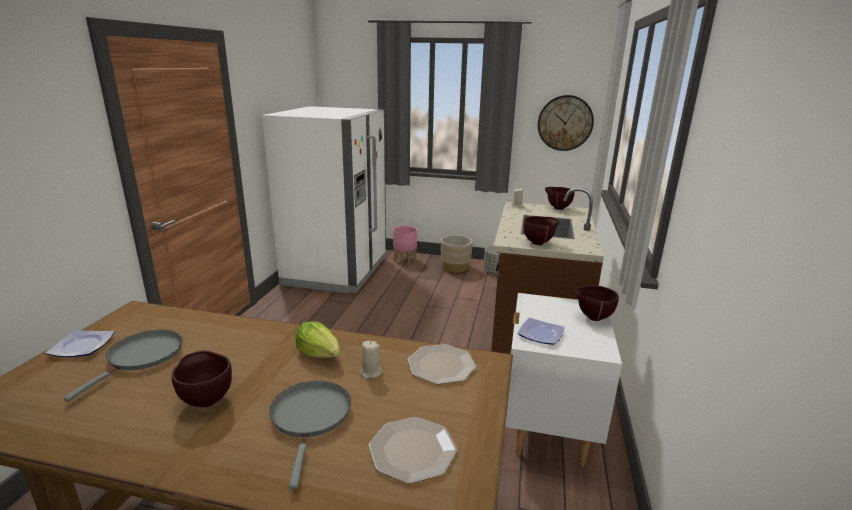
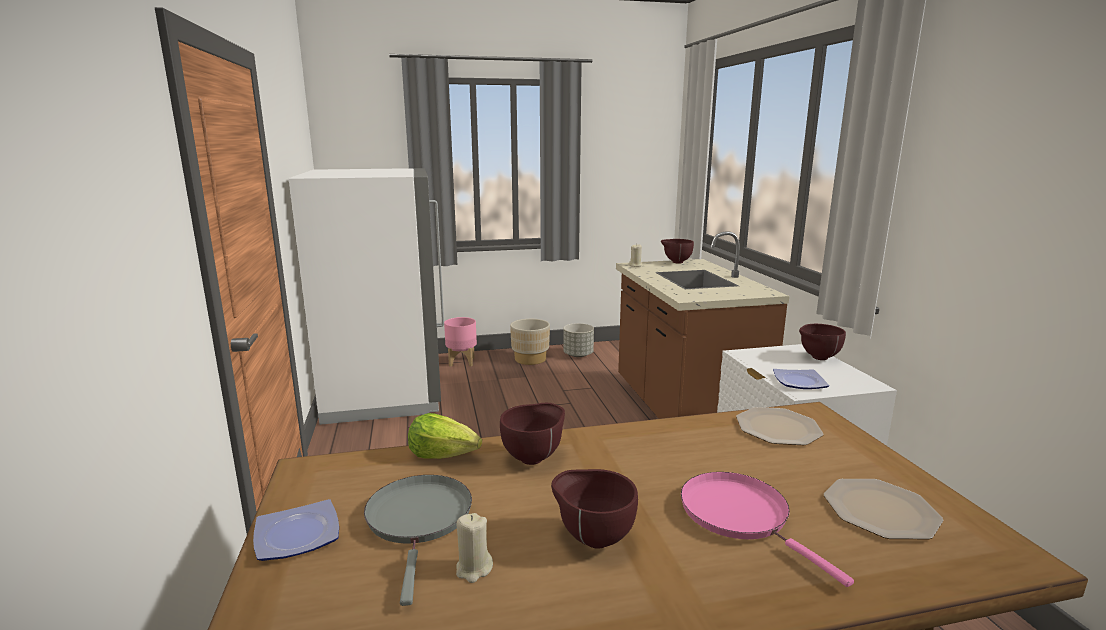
camera: 25 degrees left, 5 degrees down
(311, 417) = (740, 515): grey frying pan -> pink frying pan
(319, 354) = (641, 451): lettuce -> lettuce (444, 454)
(370, 372) = (725, 454): beige candle -> beige candle (474, 569)
(539, 243) = (716, 294): brown bowl -> brown bowl (534, 458)
(565, 123) = (631, 173): wall clock -> none

